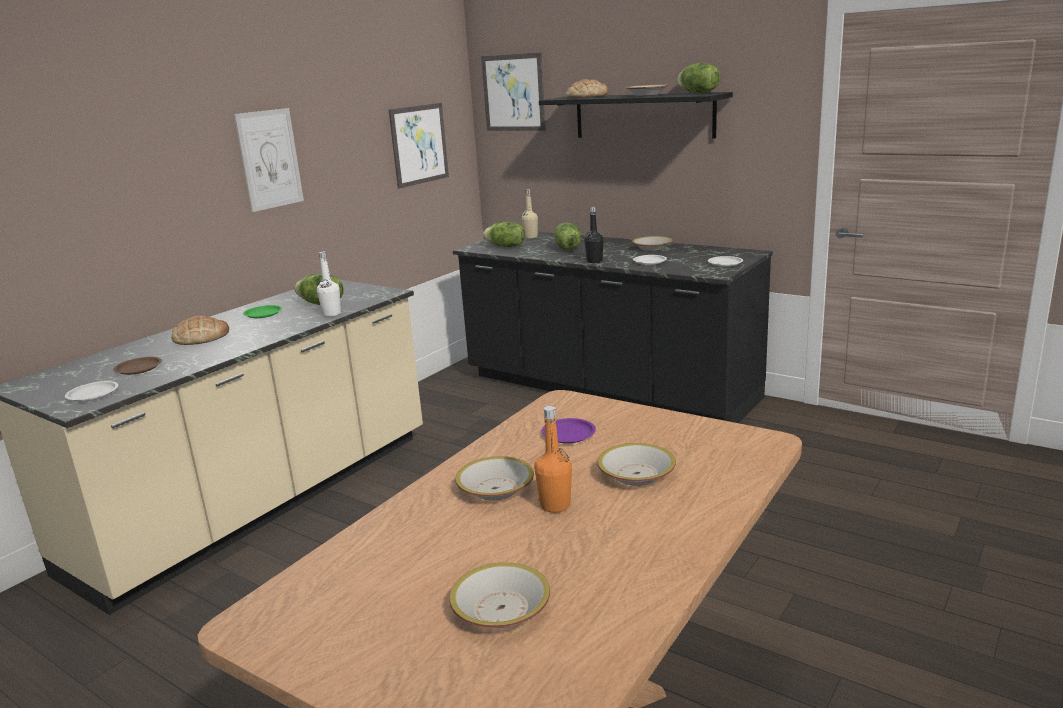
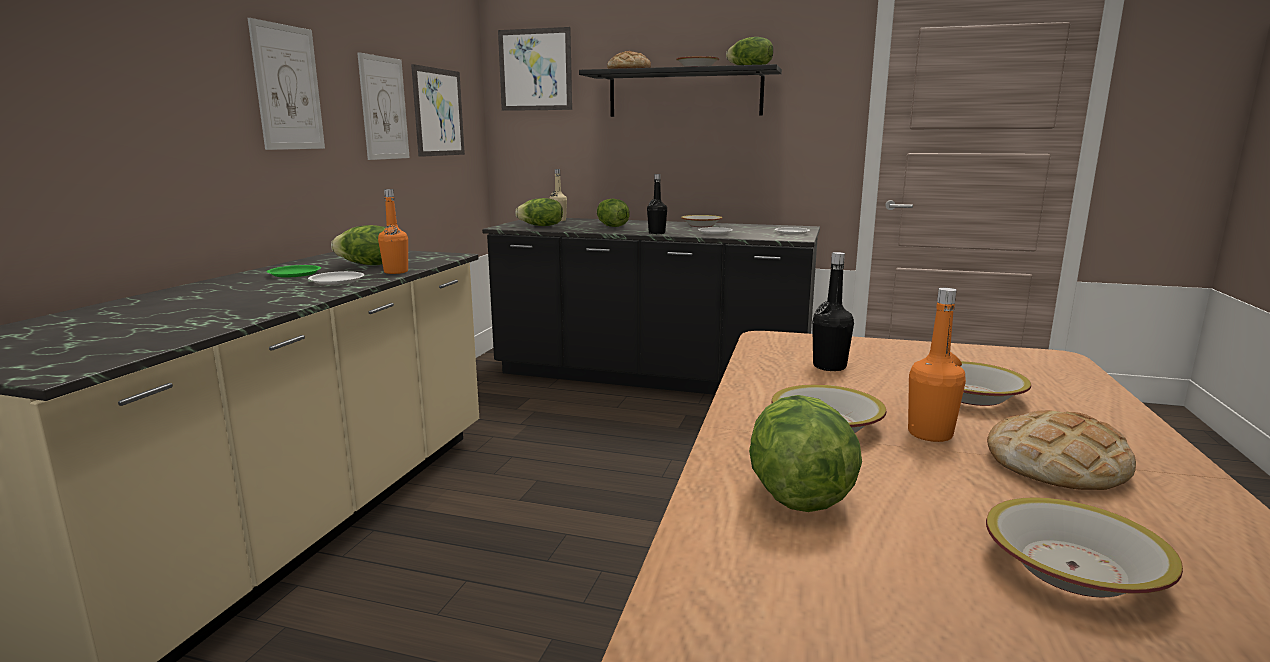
camera: 20 degrees left, 5 degrees down
(93, 394) = (77, 355): white plate -> white plate (337, 281)
(138, 369) = (140, 326): brown plate -> none
(201, 337) = (220, 295): bread -> bread (1057, 464)
(332, 314) = (396, 272): white bottle -> orange bottle
(361, 154) = (384, 108): none -> picture
(411, 539) = (797, 495): none -> lettuce
(568, 434) = (829, 366): purple plate -> black bottle

